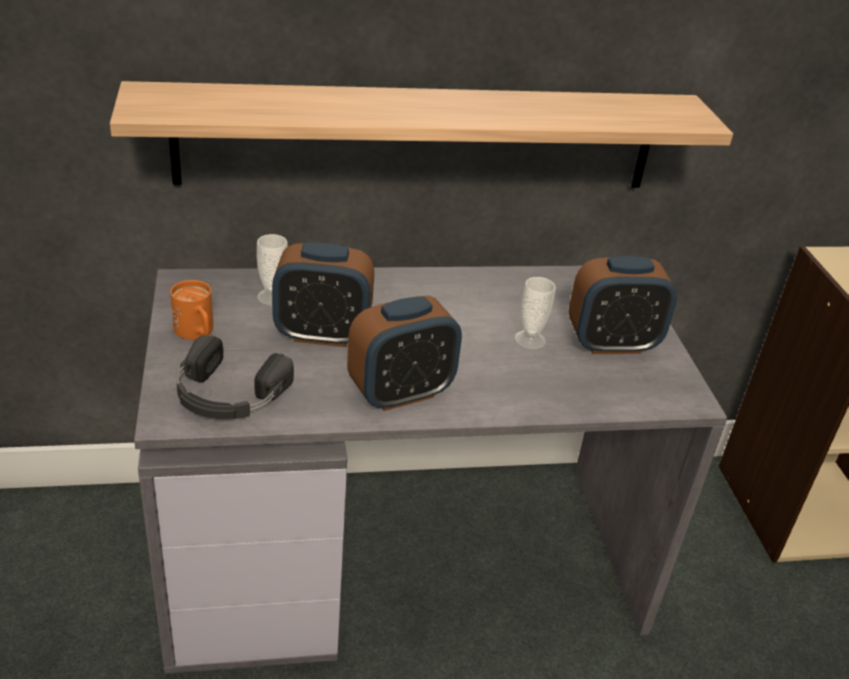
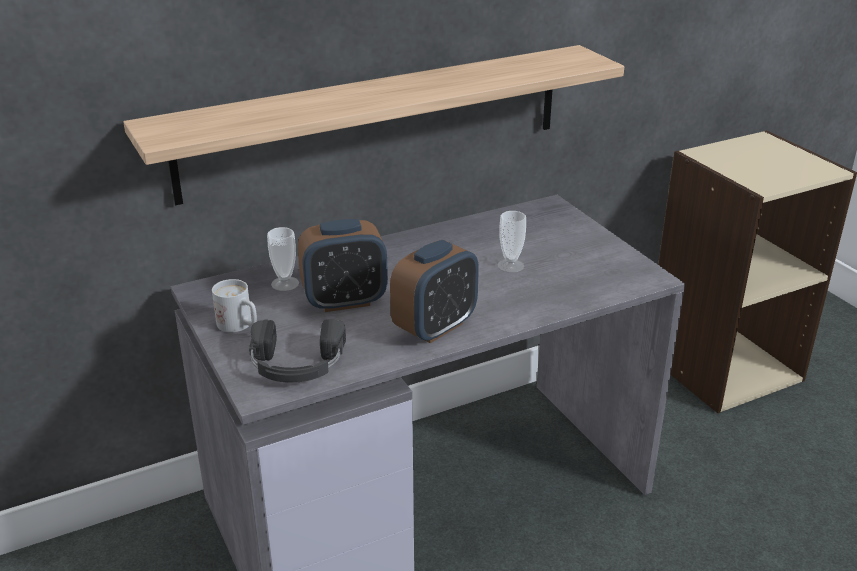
camera: 15 degrees left, 5 degrees down
(197, 333) = (239, 325): orange mug -> white mug
(612, 343) = (573, 253): alarm clock -> none

